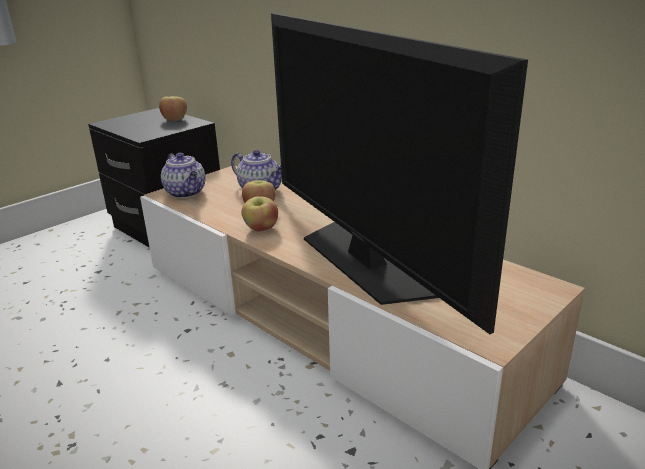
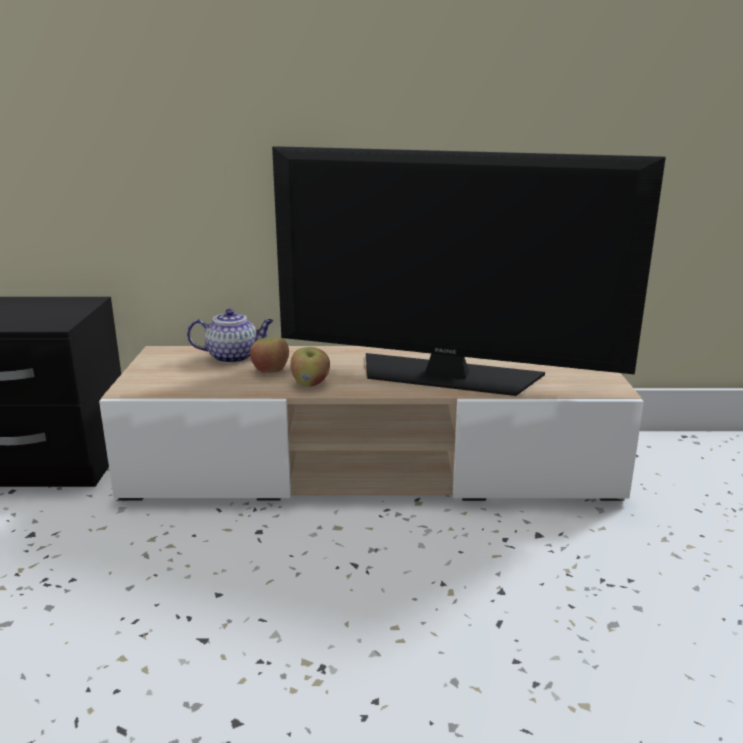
camera: 45 degrees left, 5 degrees down
(175, 119) = (47, 303): apple -> none
(186, 193) = (154, 381): teapot -> none

